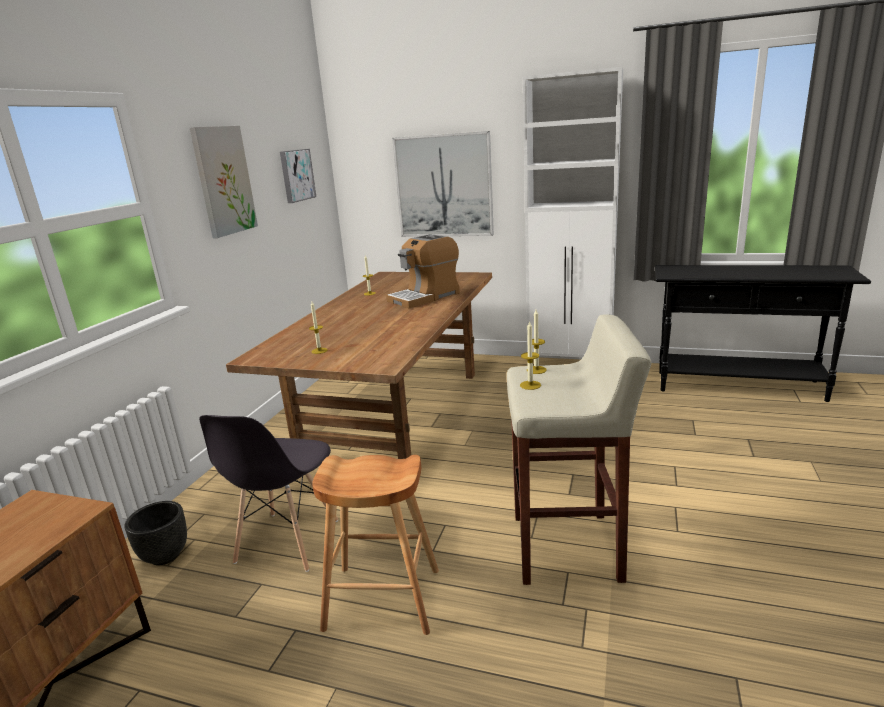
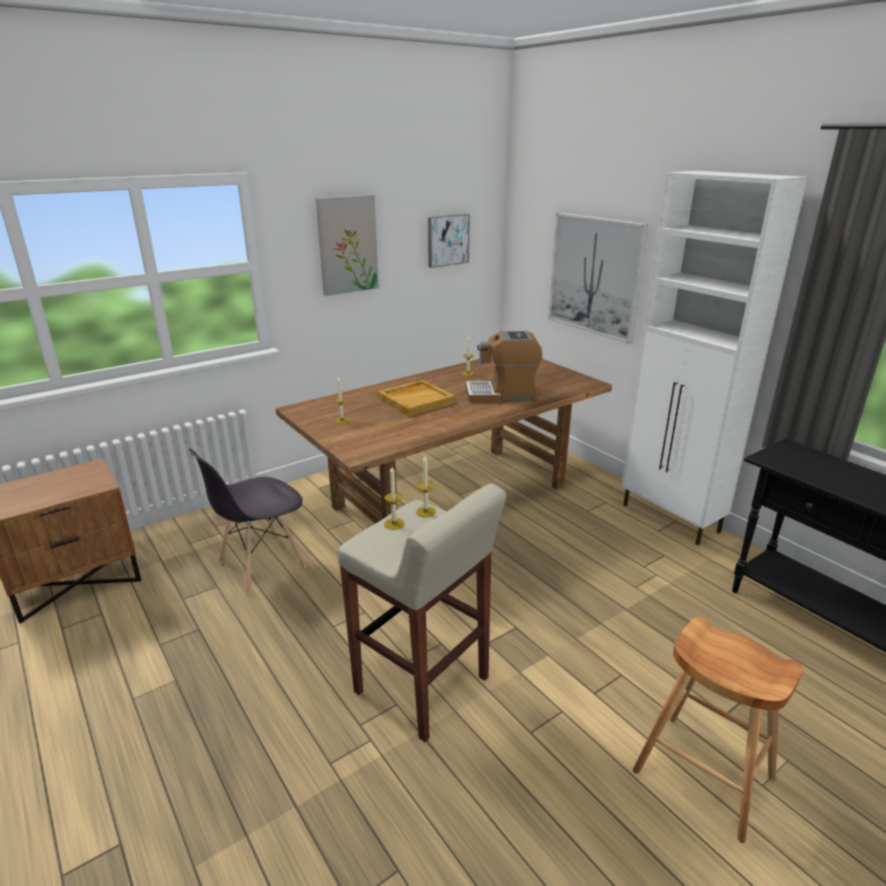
camera: 35 degrees right, 5 degrees up
(164, 556) = (194, 536): black planter -> none
(360, 319) = (416, 400): none -> beige tray
(383, 599) = (263, 641): brown stool -> brown stool (704, 775)

